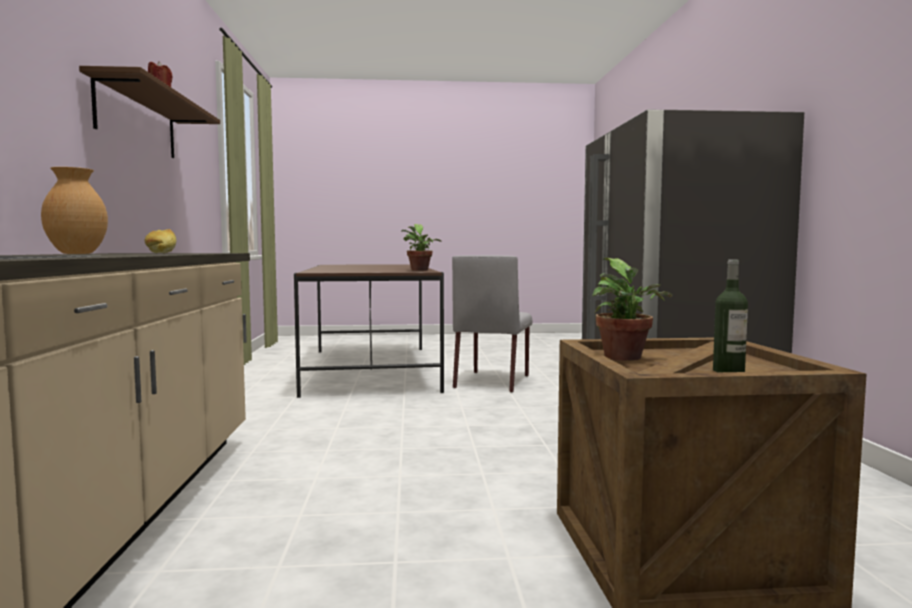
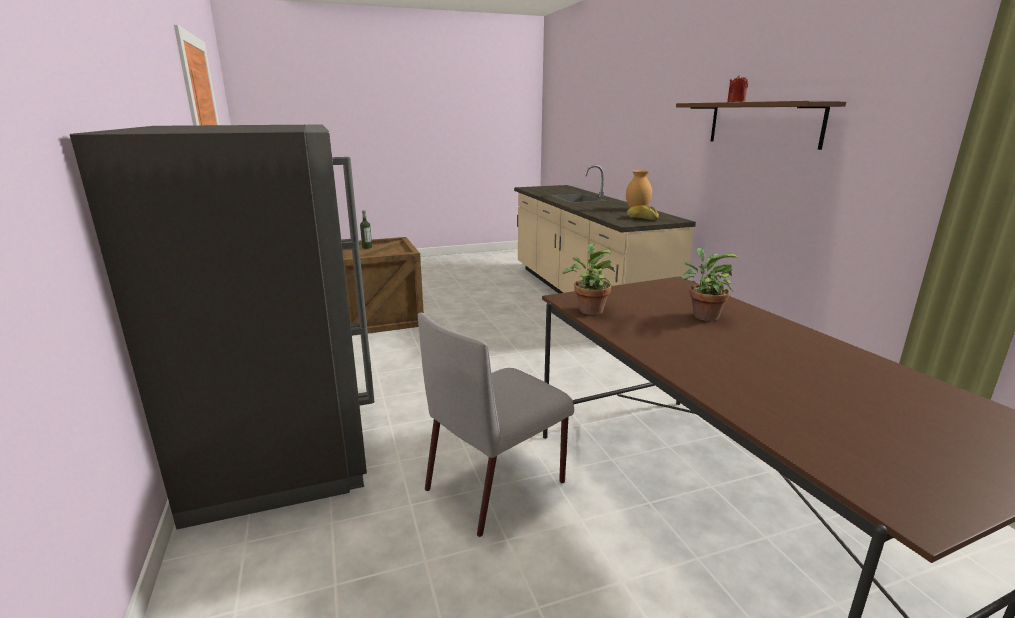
camera: 165 degrees right, 15 degrees up
(492, 381) = (497, 484): grey chair -> grey chair turned 135 degrees counterclockwise
(625, 358) = (396, 251): potted plant -> potted plant (703, 315)

